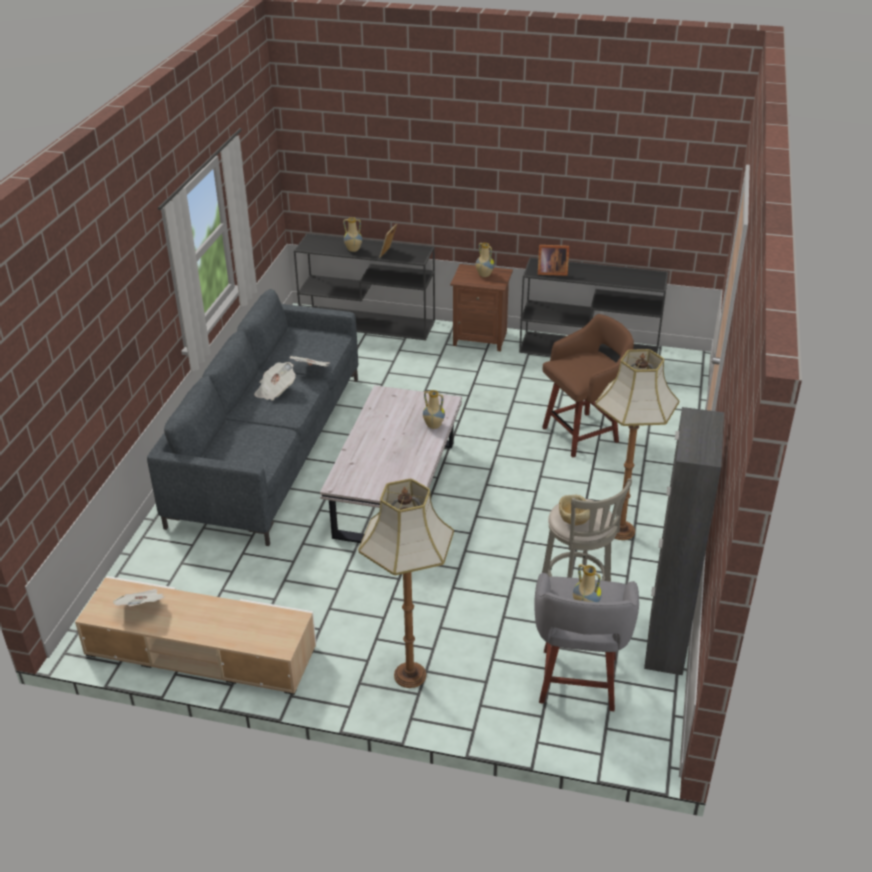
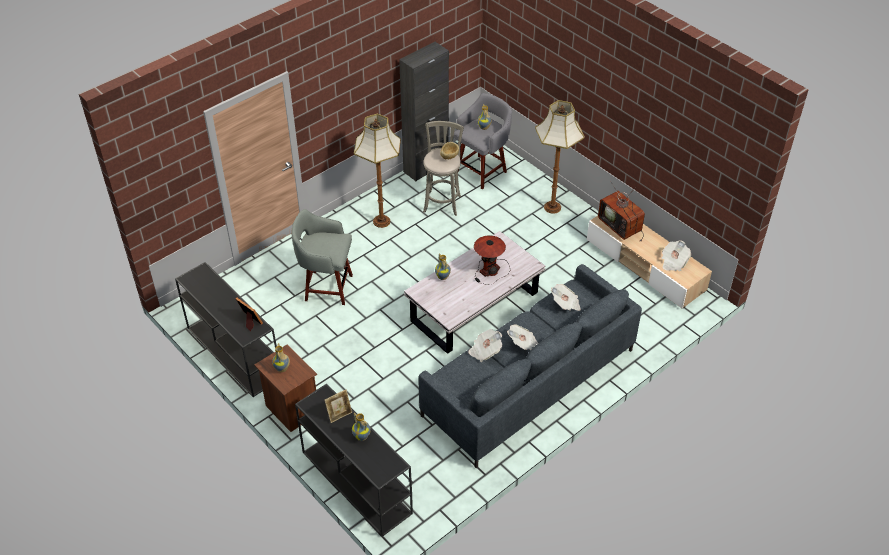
camera: 145 degrees left, 10 degrees up
(254, 445) = (565, 304): none -> newspaper
(255, 625) = (621, 226): none -> television
(385, 457) = (490, 269): none -> table lamp
(582, 434) = (326, 287): brown stool -> grey stool

